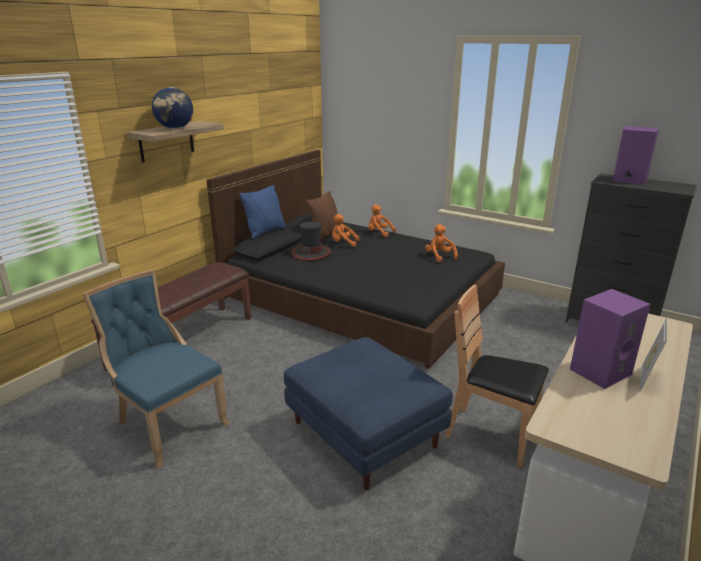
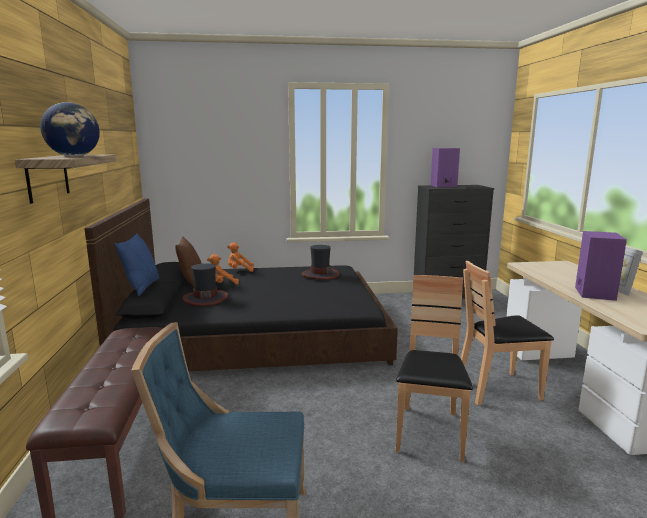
camera: 40 degrees left, 10 degrees down
(366, 435) = (429, 432): blue ottoman -> brown chair
(439, 256) = (320, 274): orange plush toy -> hat

